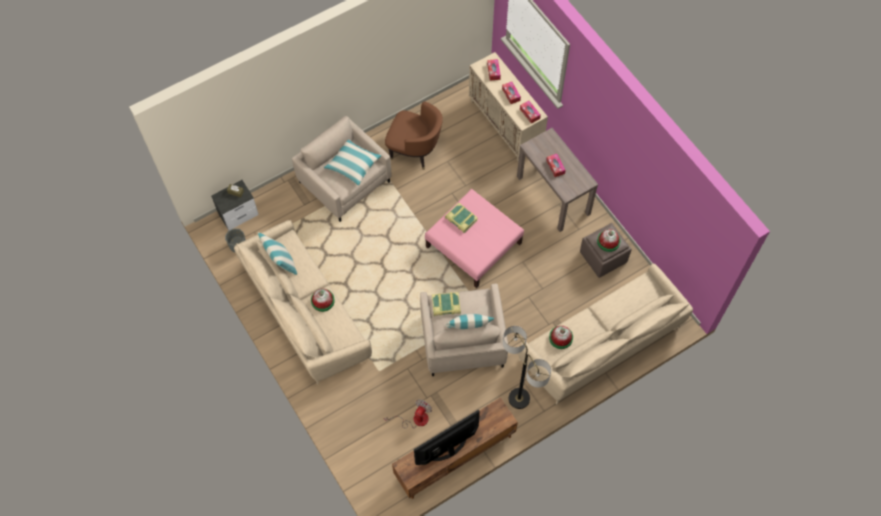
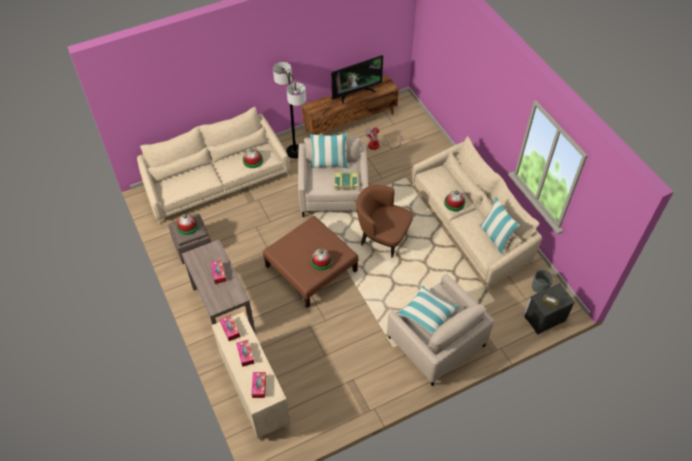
camera: 175 degrees left, 10 degrees down
(415, 151) = (359, 370): brown armchair -> brown armchair (382, 238)
(461, 219) = (321, 261): book -> hat
(473, 245) = (312, 268): pink ottoman -> brown ottoman

